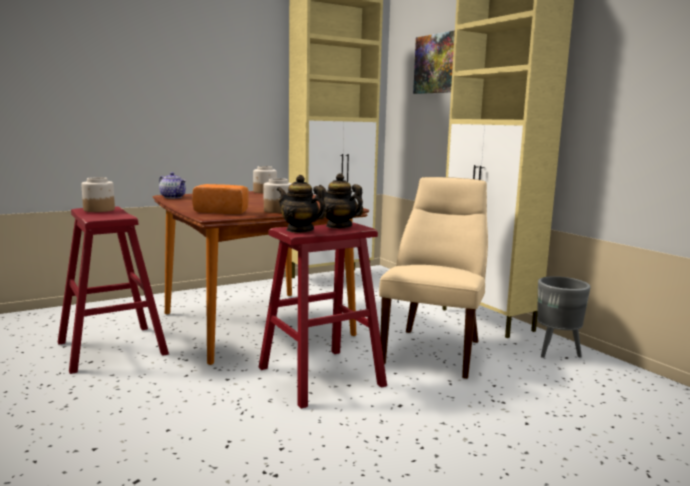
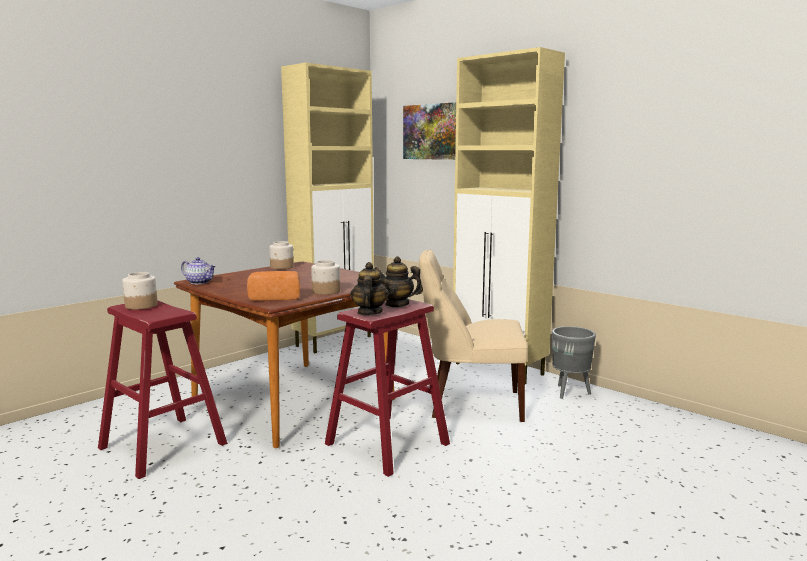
camera: 15 degrees left, 0 degrees up
(300, 230) = (369, 312): teapot -> teapot turned 75 degrees clockwise
(434, 350) = (470, 404): beige chair -> beige chair turned 90 degrees counterclockwise

